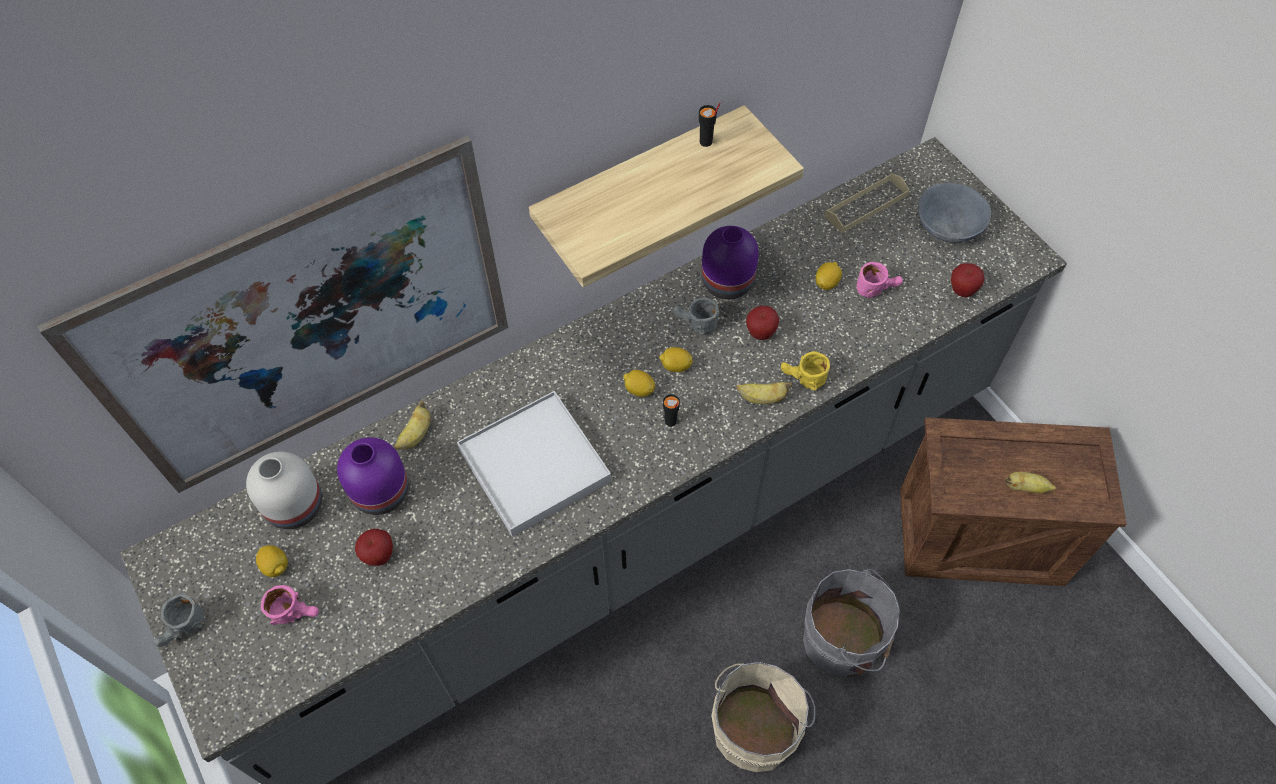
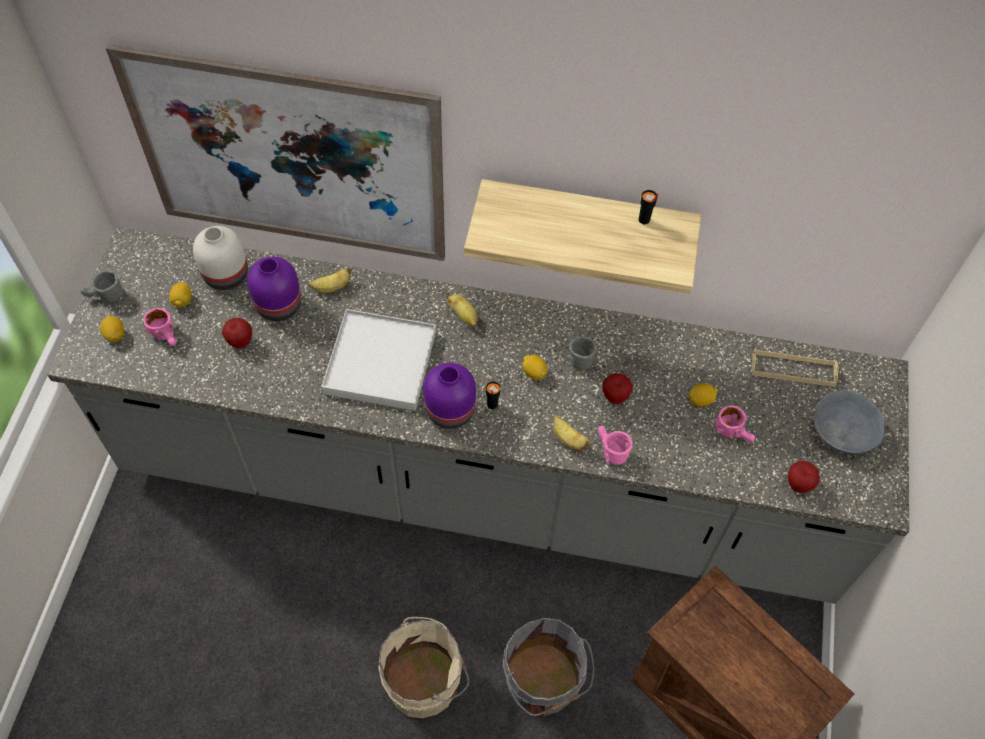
camera: 40 degrees right, 0 degrees up
(639, 389) = (494, 368): lemon -> lemon (115, 334)
(728, 282) = (631, 346): purple vase -> purple vase (451, 411)
(802, 380) = (609, 450): yellow mug -> pink mug
(1026, 487) = (737, 676): banana -> banana (464, 316)

